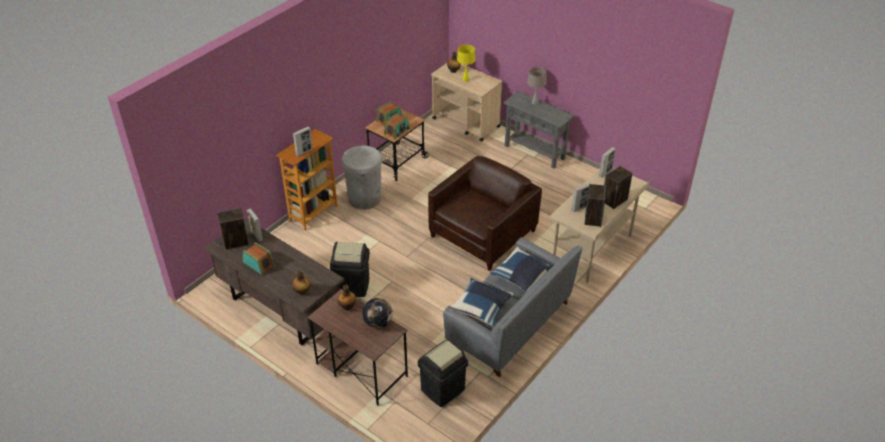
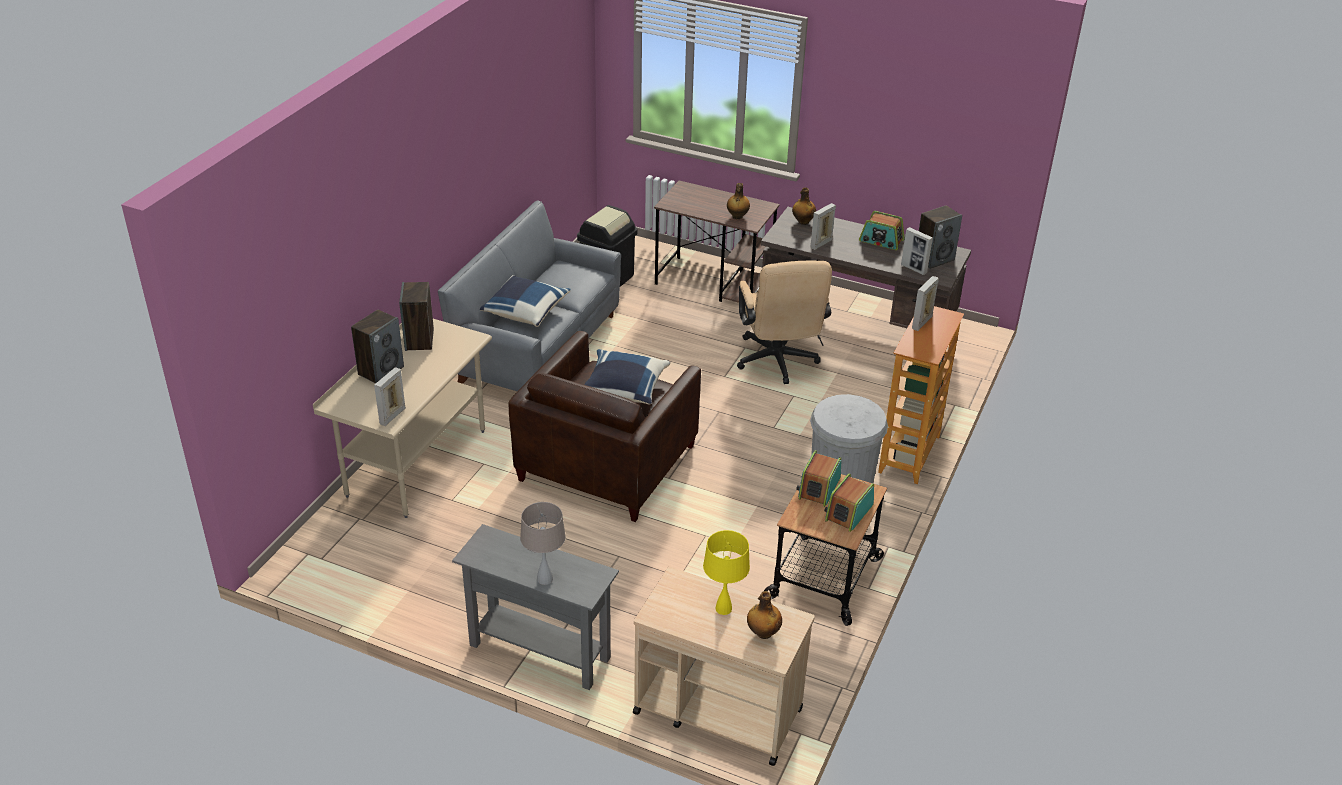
camera: 165 degrees right, 5 degrees down
(352, 286) = (777, 363): black trash can -> beige office chair
(378, 323) = (691, 207): globe -> none
(481, 308) = (573, 273): blue pillow -> blue pillow (624, 390)
(580, 208) = (440, 353): picture frame -> picture frame (821, 244)

